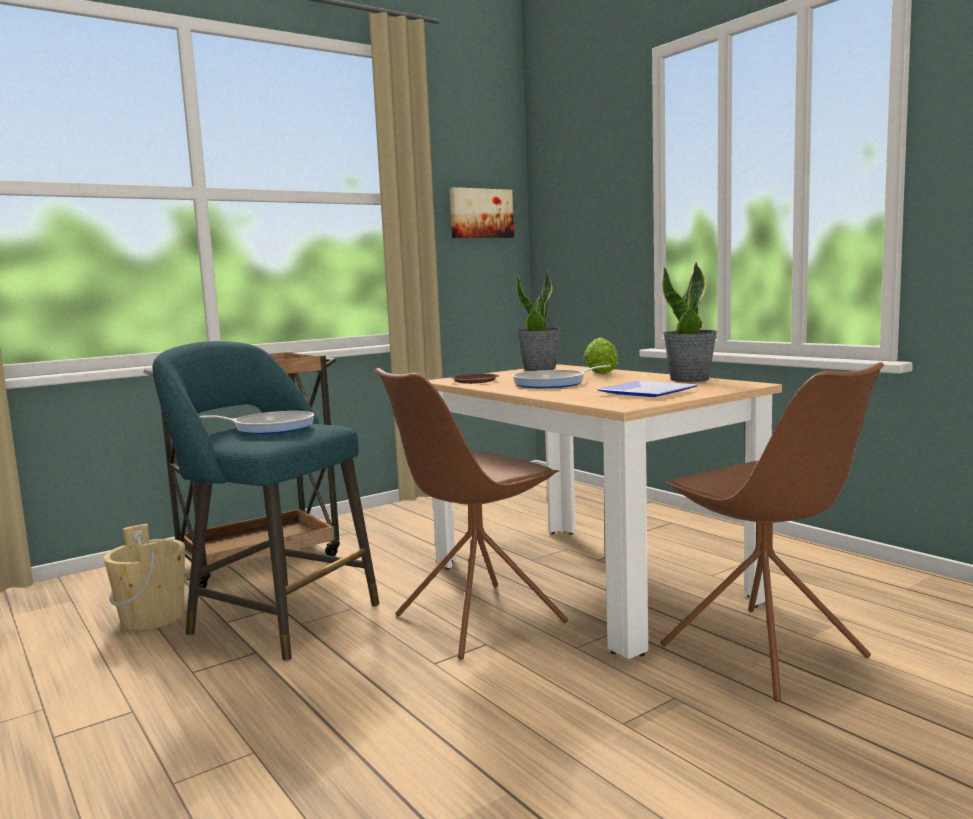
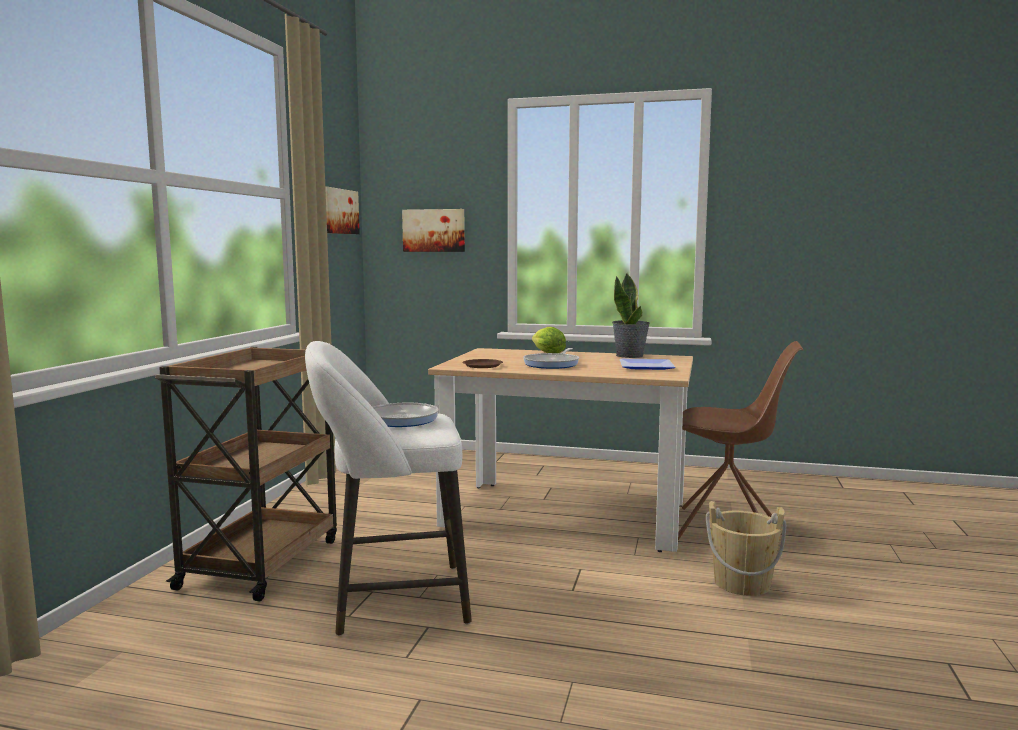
camera: 40 degrees left, 0 degrees up
(152, 617) = (264, 635): beige bucket -> beige bucket (742, 583)
(277, 618) = (391, 599): turquoise stool -> white stool
(476, 620) = (544, 556): brown chair -> none
(540, 369) = (485, 353): potted plant -> none
(586, 226) = (434, 230): none -> picture

